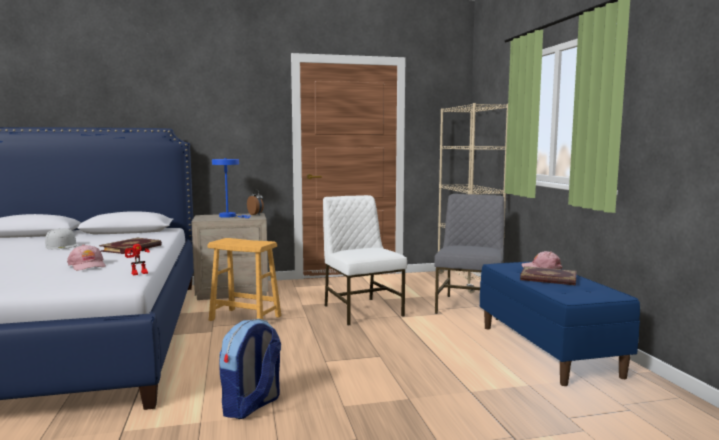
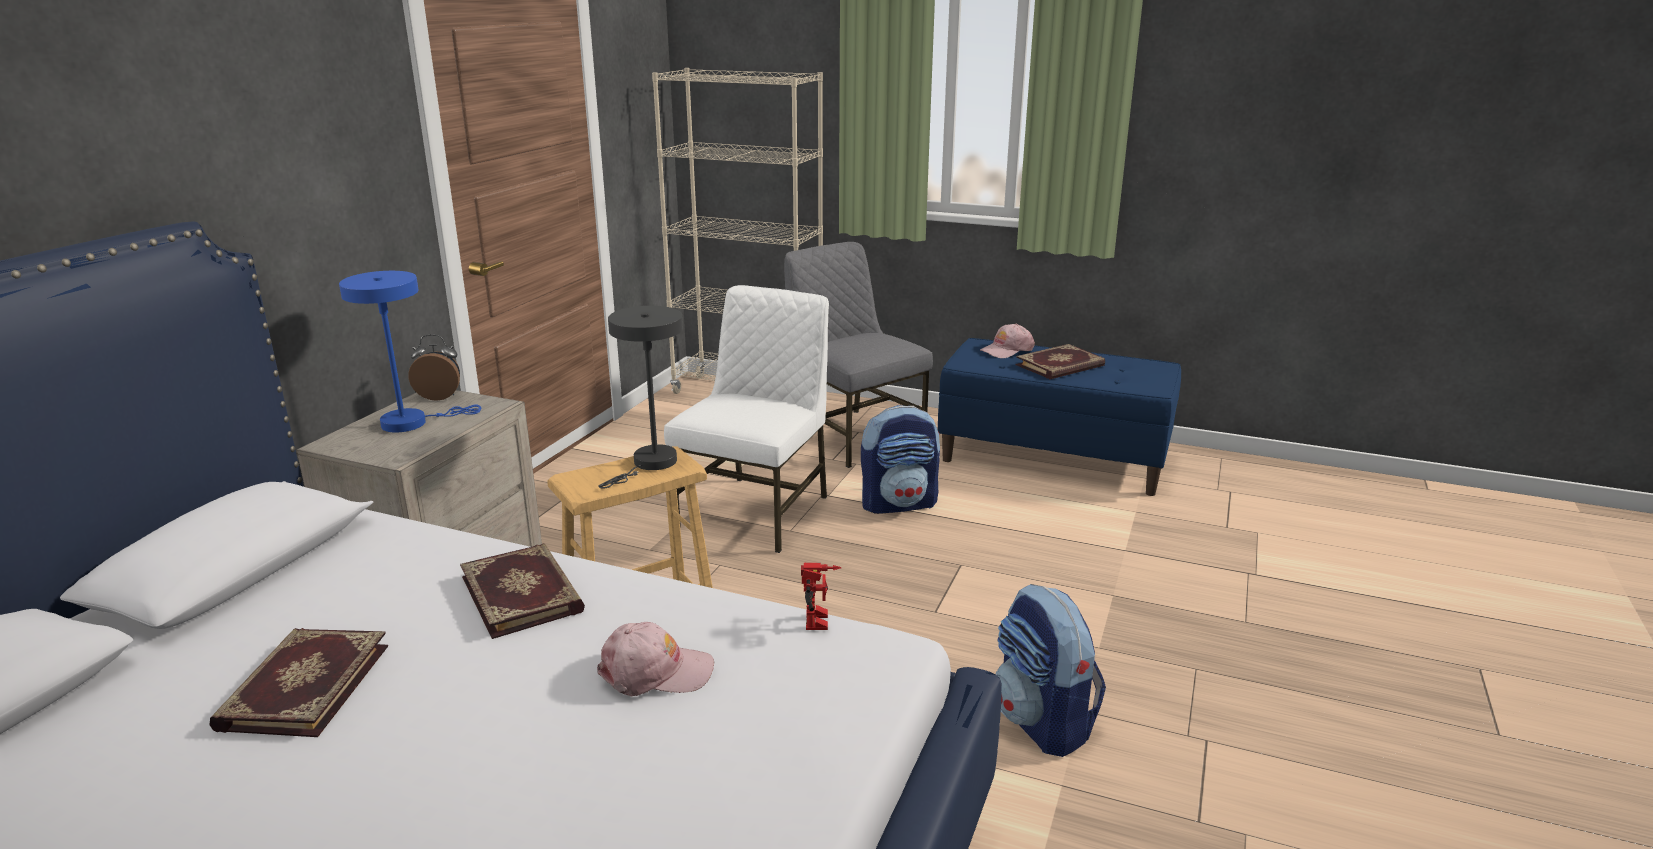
camera: 55 degrees left, 15 degrees up
(61, 245) = (303, 686): white cap -> book
(253, 242) = (650, 464): none -> grey table lamp
(361, 310) = (757, 511): white chair -> white chair turned 105 degrees clockwise
(418, 330) = (899, 504): none -> backpack

